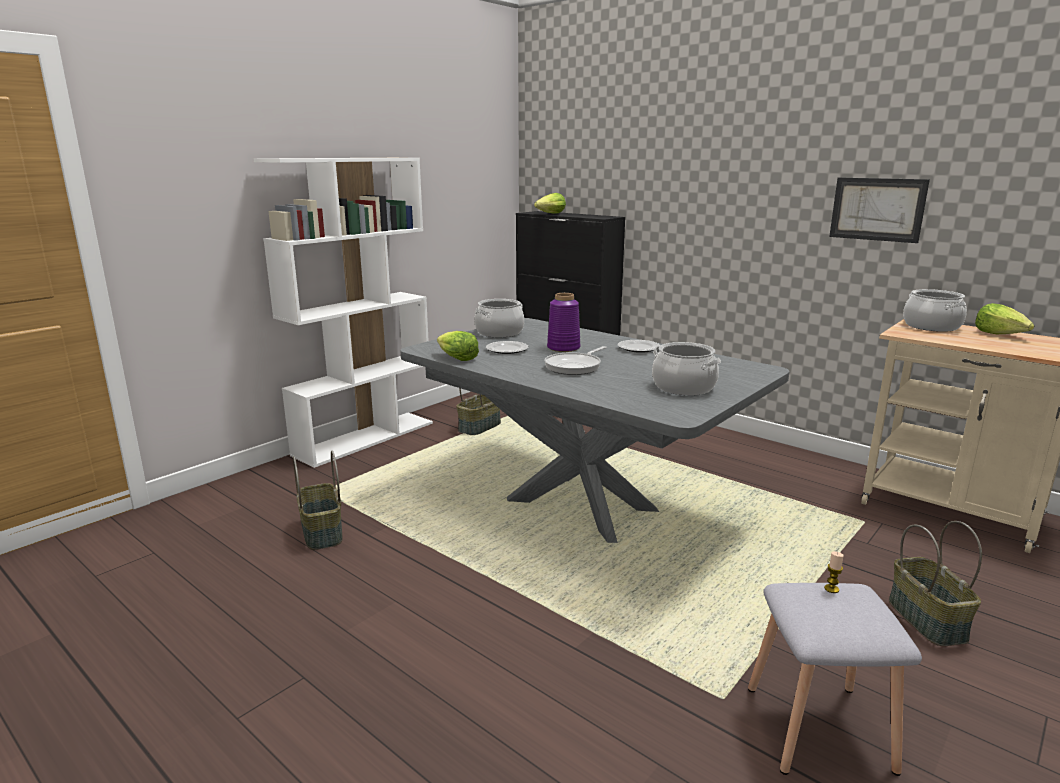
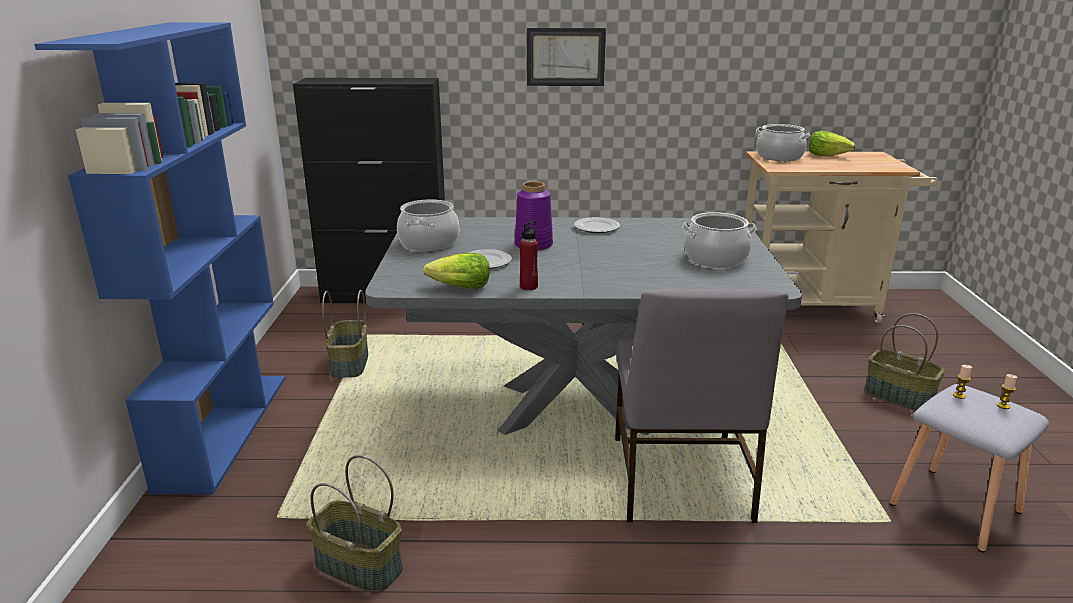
camera: 40 degrees left, 5 degrees up
(365, 438) = (224, 429): white bookcase -> blue bookcase
(498, 368) = (529, 286): none -> red bottle
(551, 214) = (343, 81): lettuce -> none
(575, 366) = (590, 263): frying pan -> none
(584, 581) = (679, 480): none -> grey chair
(867, 616) = (1003, 406): none -> candle
(877, 209) = (712, 55): picture -> picture (565, 57)

